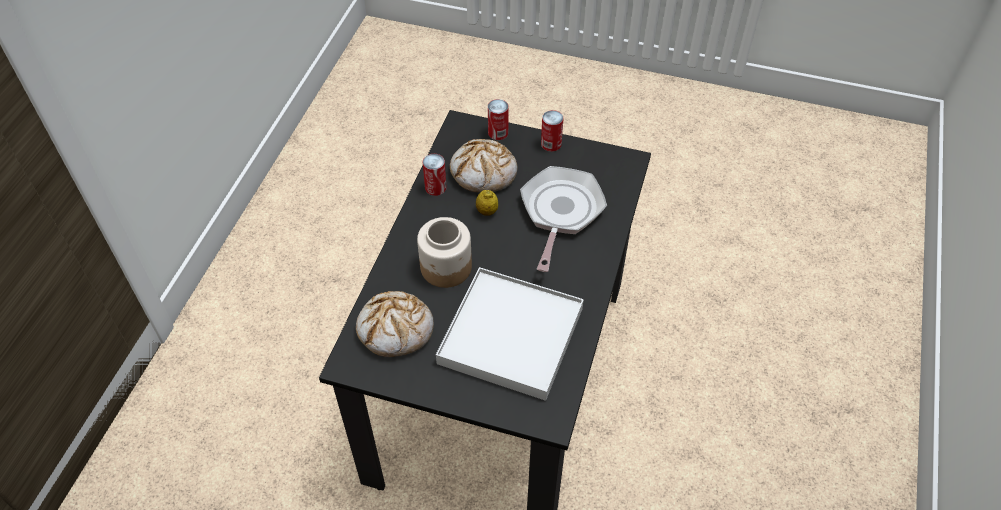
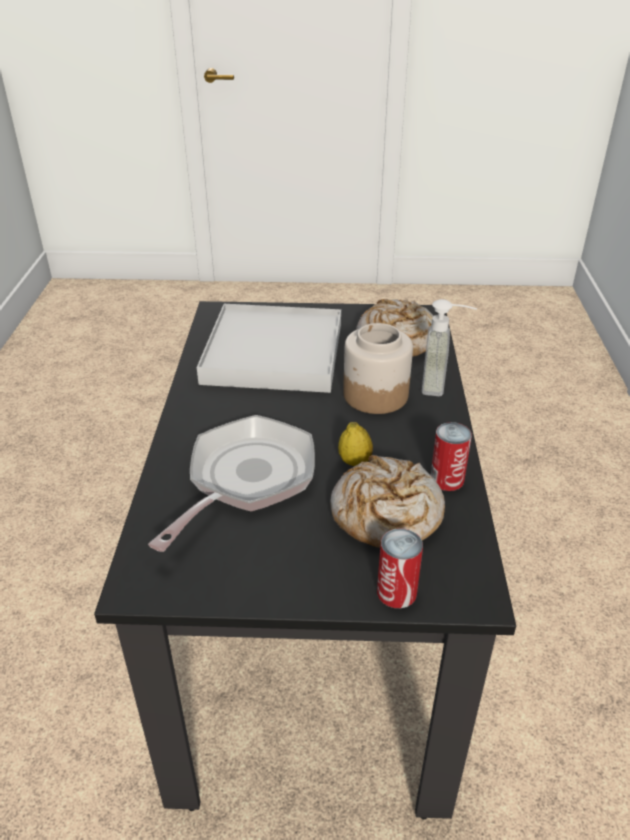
camera: 165 degrees right, 15 degrees down
(387, 268) = (443, 383): none -> soap dispenser
(551, 144) = (290, 589): can -> none
(560, 212) = (246, 479): frying pan -> frying pan turned 150 degrees counterclockwise

